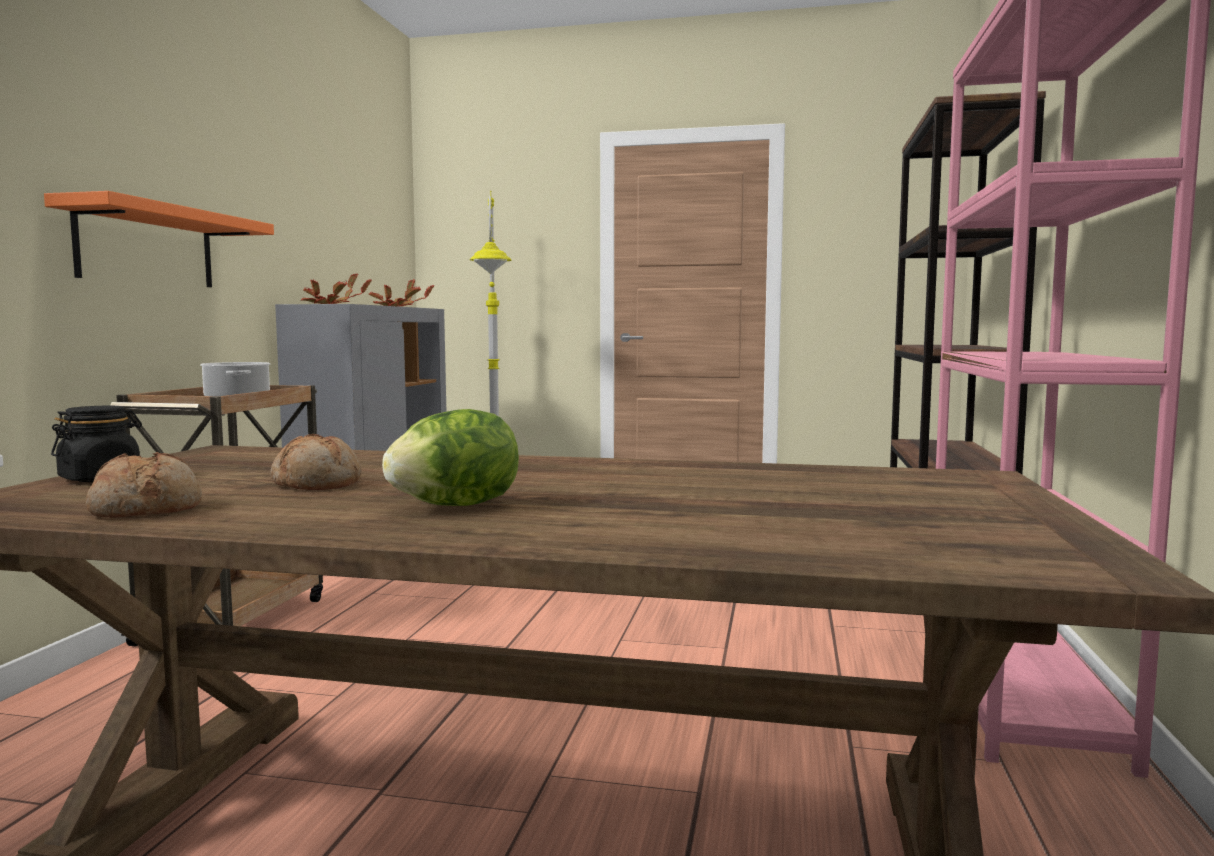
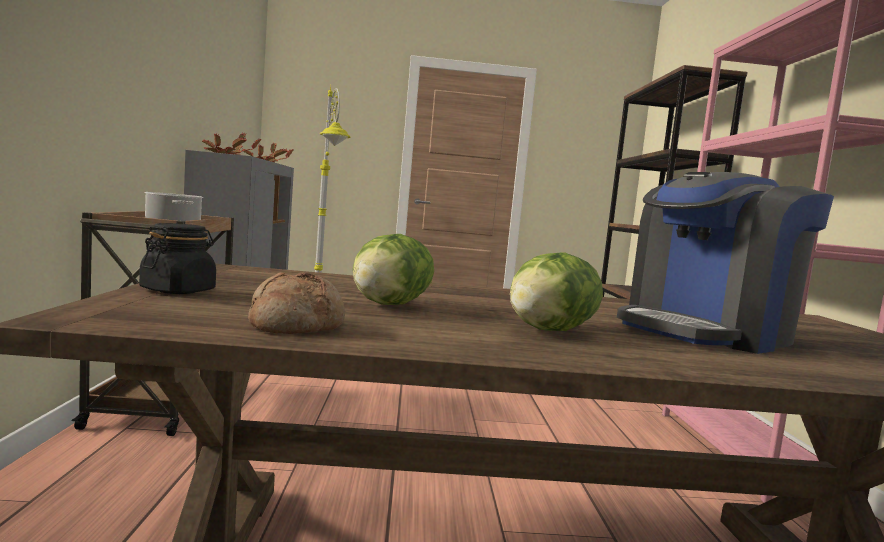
camera: 15 degrees left, 0 degrees up
(147, 247) = (108, 88): orange shelf -> none
(317, 484) = (389, 305): bread -> lettuce
(703, 501) = (707, 332): none -> coffee machine

